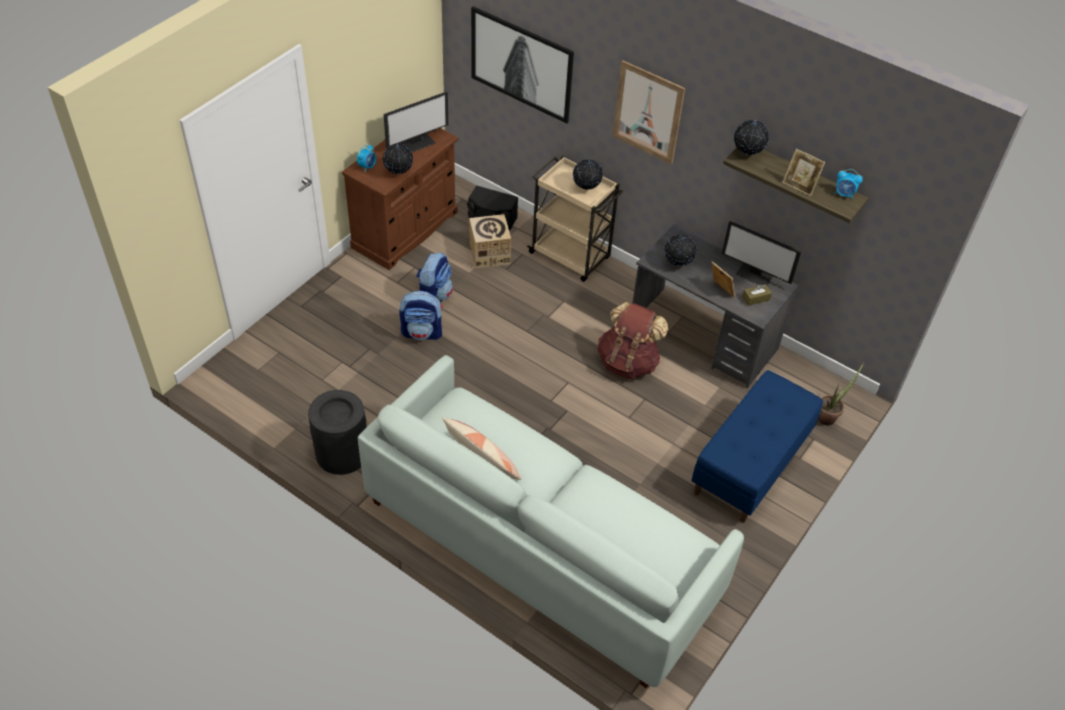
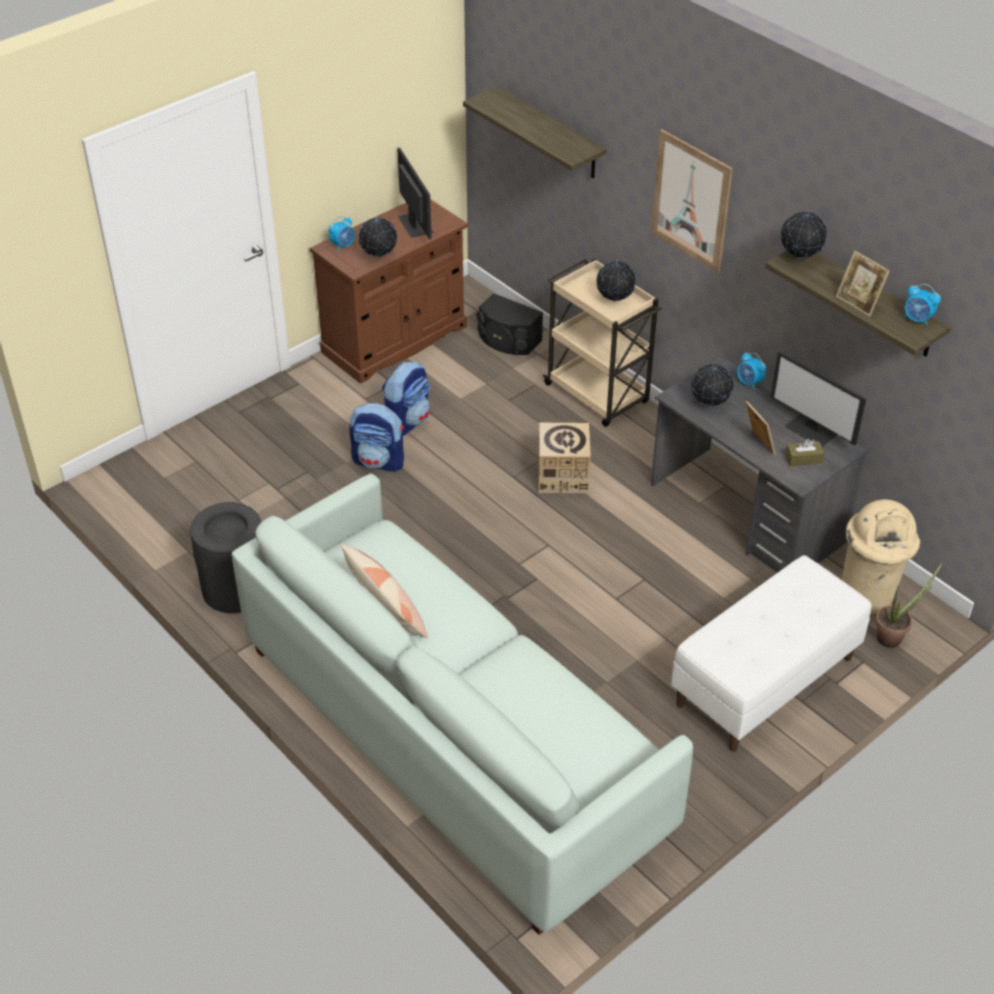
camera: 15 degrees right, 5 degrees down
(417, 142) = (414, 224): monitor -> monitor turned 90 degrees counterclockwise
(489, 254) = (493, 379): cardboard box -> cardboard box (563, 476)
(521, 64) = (550, 134): picture -> shelf
(628, 362) = (635, 531): brown backpack -> none
(700, 242) = (749, 383): none -> alarm clock
(751, 465) = (765, 682): blue bench -> white bench
(803, 387) = (867, 595): none -> beige trash can

